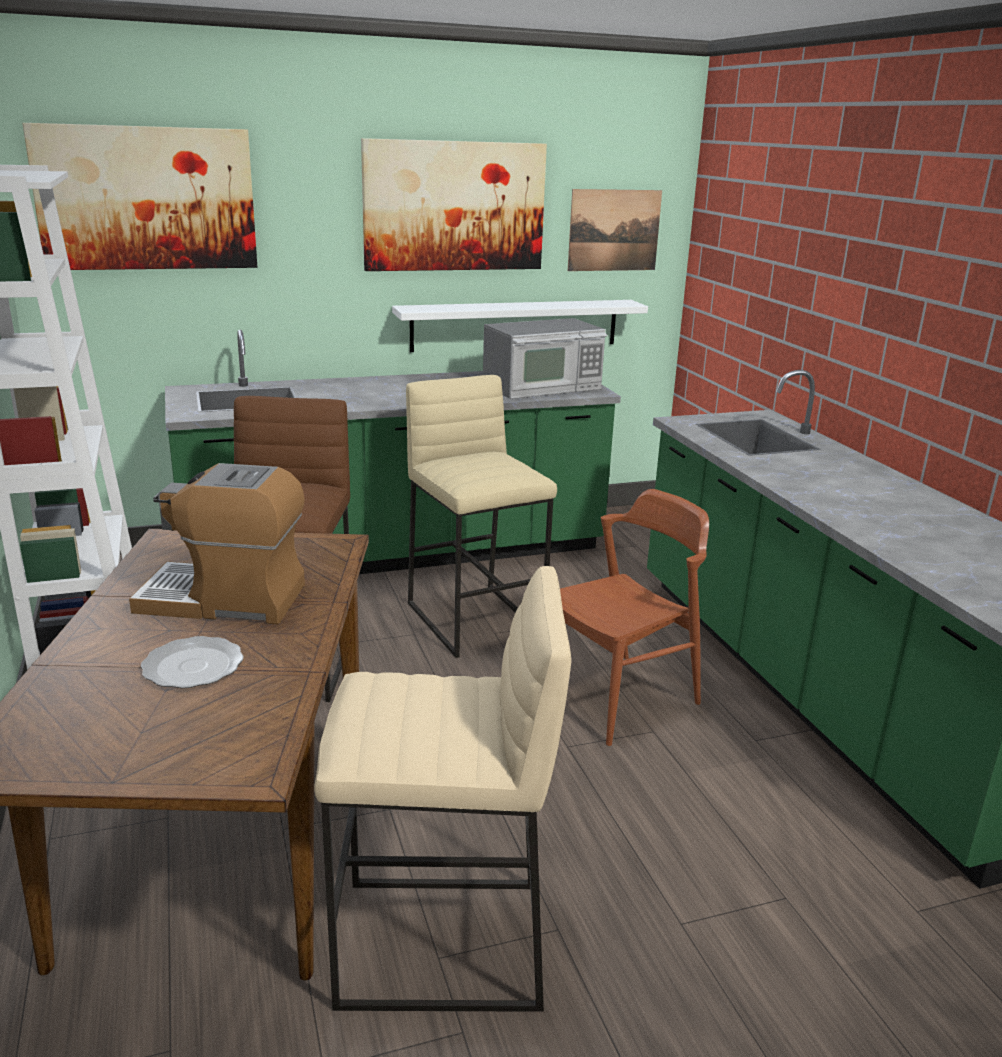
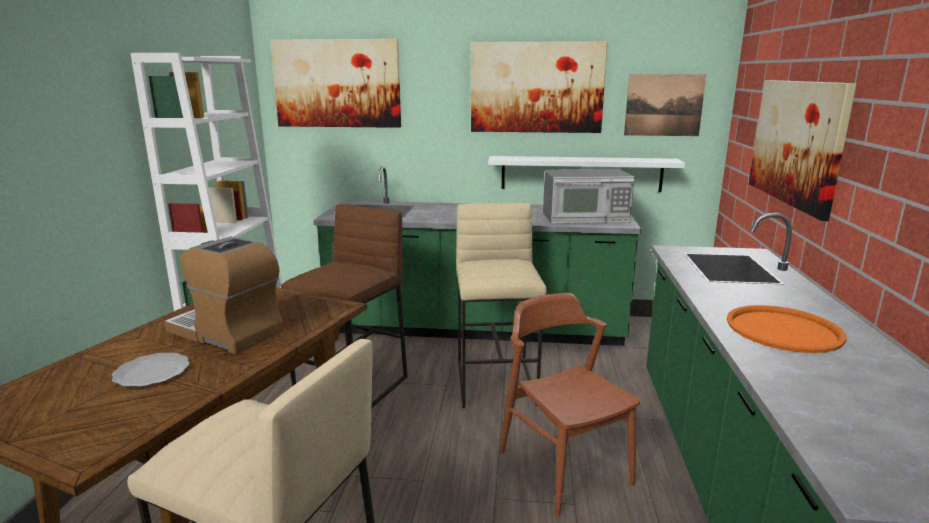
camera: 25 degrees right, 5 degrees down
(618, 697) = (564, 467): brown chair -> brown chair turned 105 degrees counterclockwise
(802, 285) = (796, 142): none -> picture
(858, 498) = (783, 330): none -> orange tray

